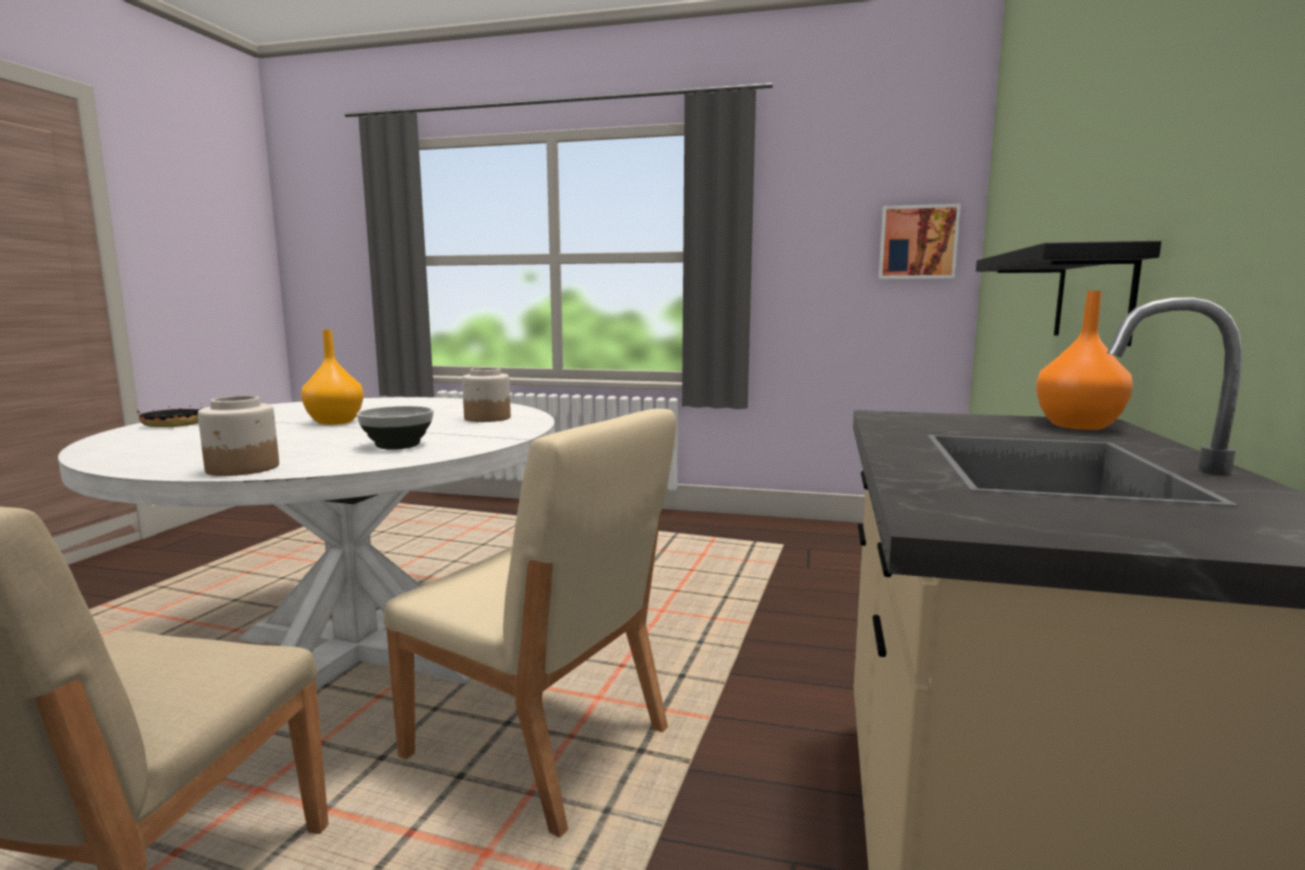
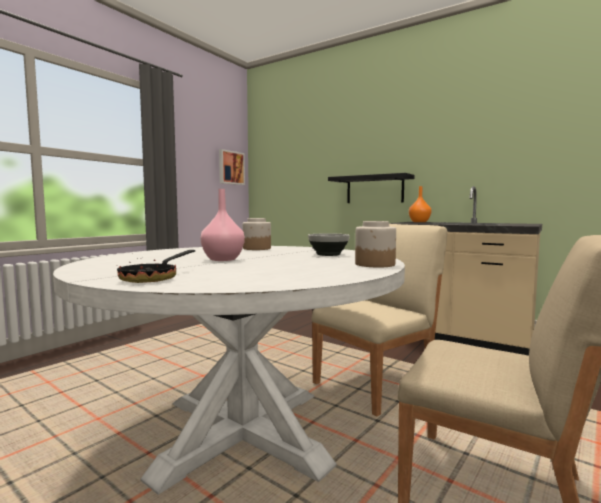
camera: 70 degrees left, 5 degrees down
(334, 422) = (224, 259): orange vase -> pink vase

